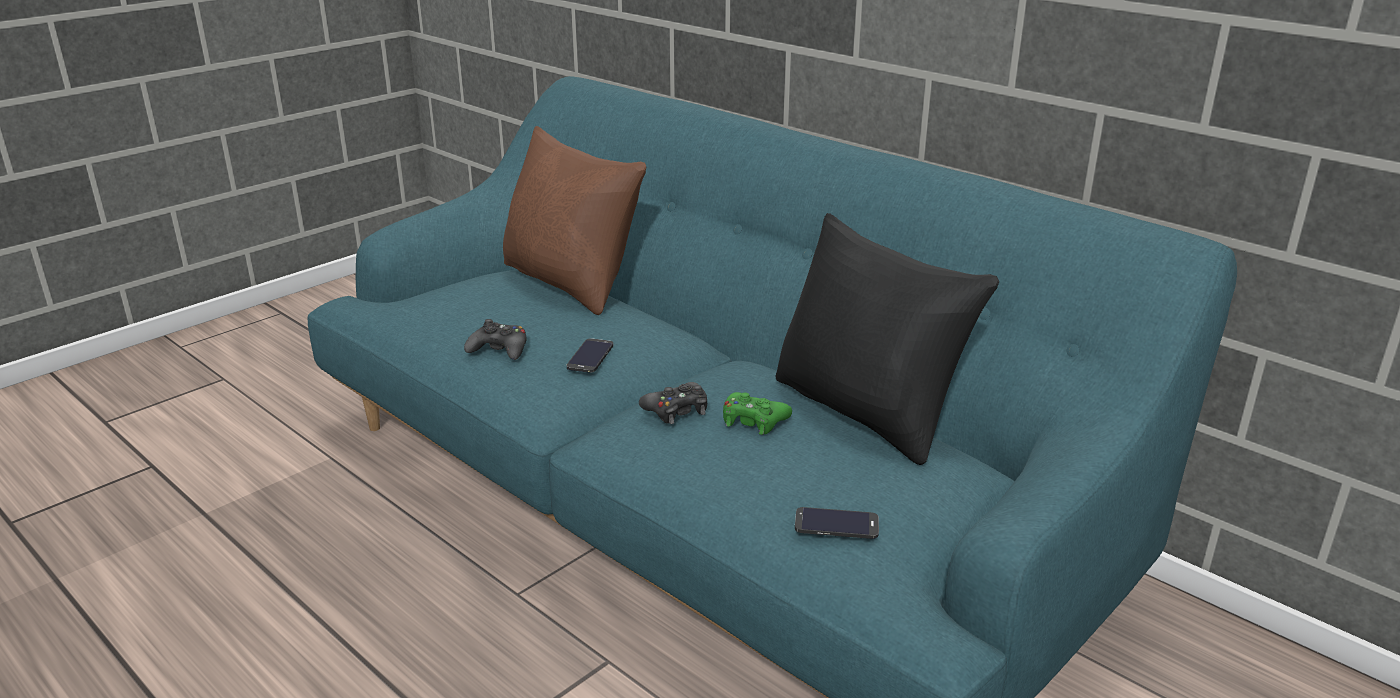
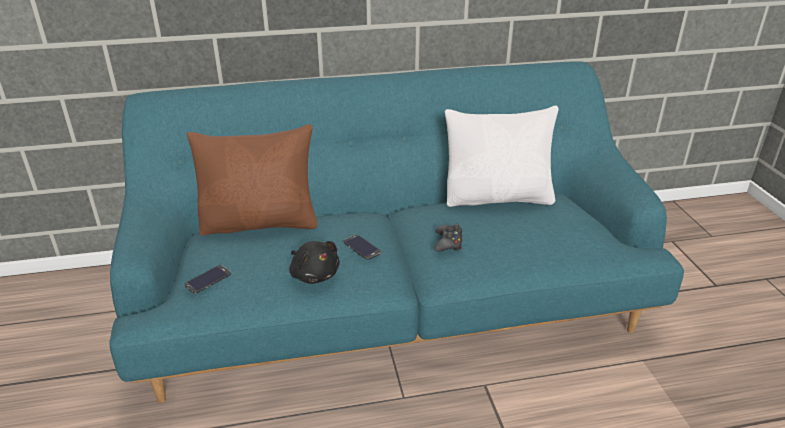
camera: 55 degrees left, 5 degrees up
(499, 349) = (314, 274): black game controller -> black plush toy
(753, 421) = (481, 226): green game controller -> none
(836, 524) = (582, 241): phone -> phone (208, 279)
(867, 412) = (498, 197): black pillow -> white pillow

